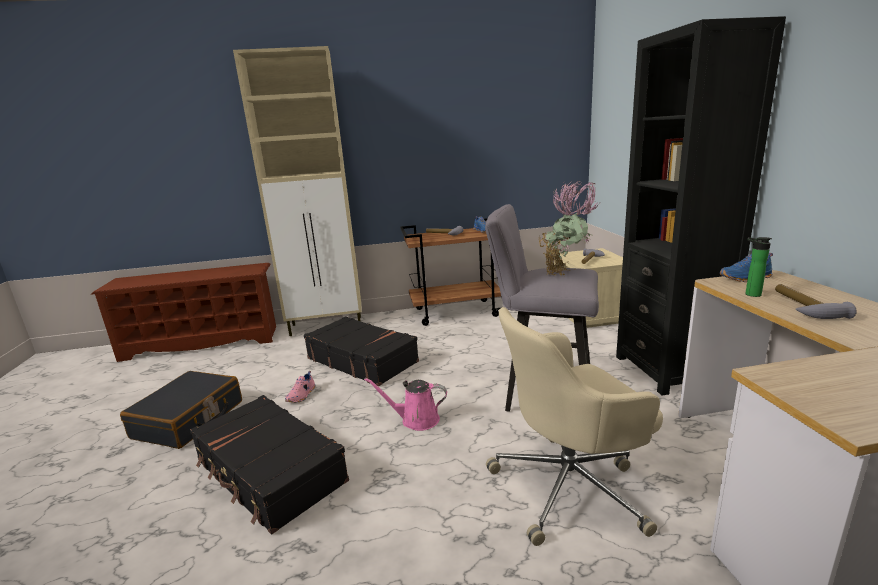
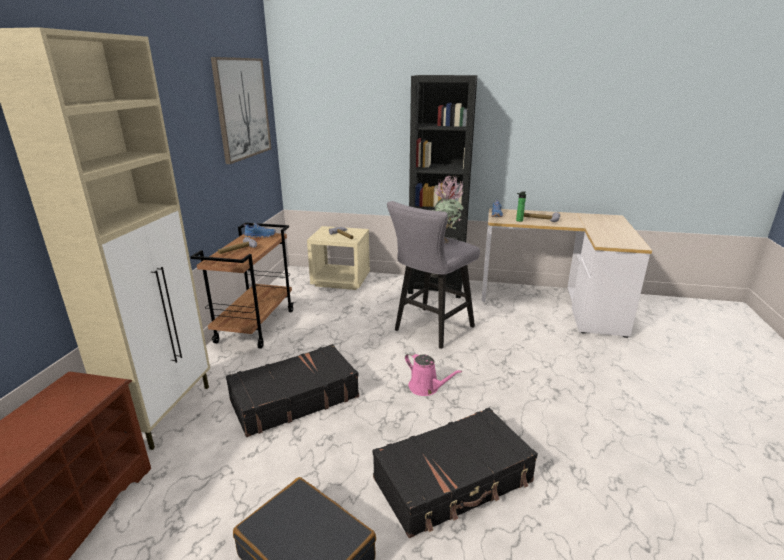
camera: 70 degrees left, 5 degrees up
(302, 395) = (331, 450): pink shoe -> none
(416, 420) = (426, 388): pink watering can -> pink watering can turned 75 degrees counterclockwise
(520, 106) = (242, 108): none -> picture
(571, 486) = (525, 350): beige office chair -> none

